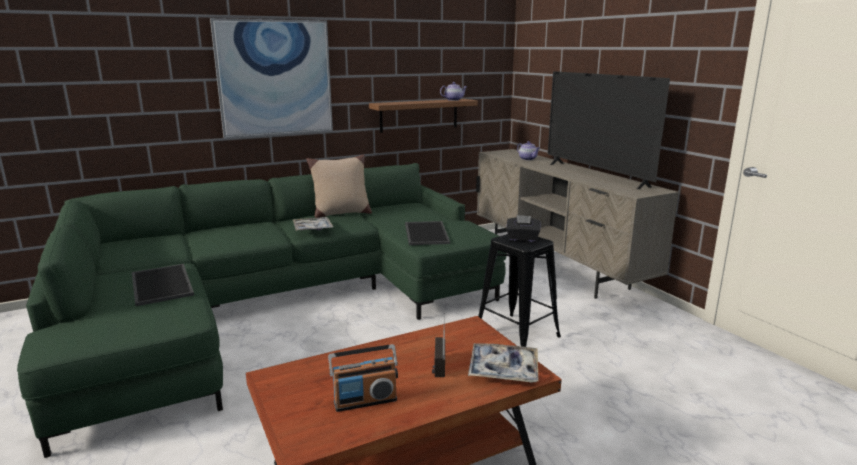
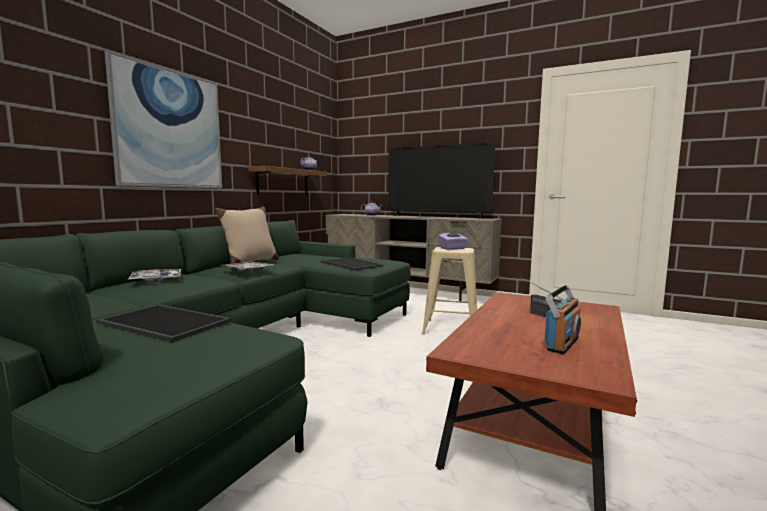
camera: 35 degrees left, 10 degrees down
(503, 370) = (584, 309): tray -> tray (156, 280)
(517, 334) = (451, 329): black stool -> beige stool
(522, 239) = (452, 248): black tissue box -> purple tissue box

